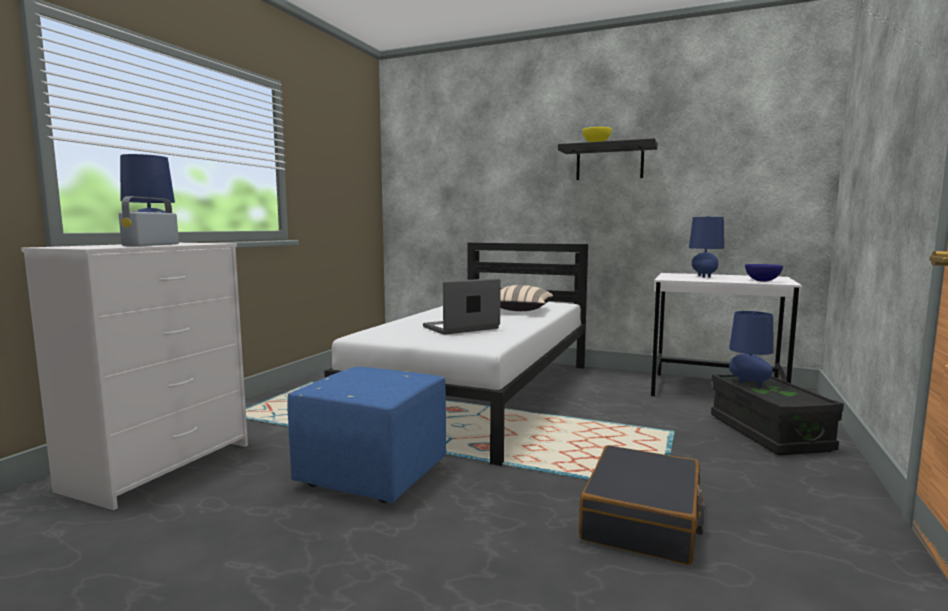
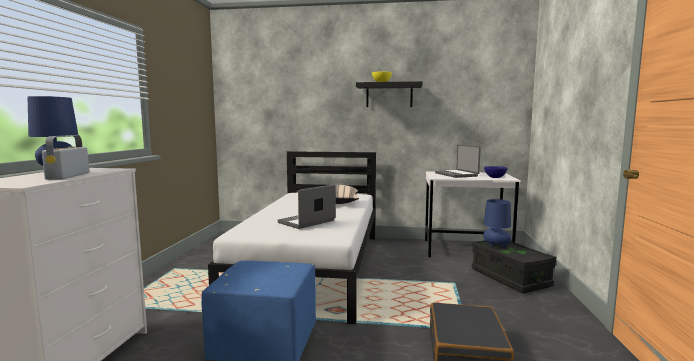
camera: 15 degrees left, 0 degrees up
(704, 277) = (457, 174): blue table lamp -> laptop

